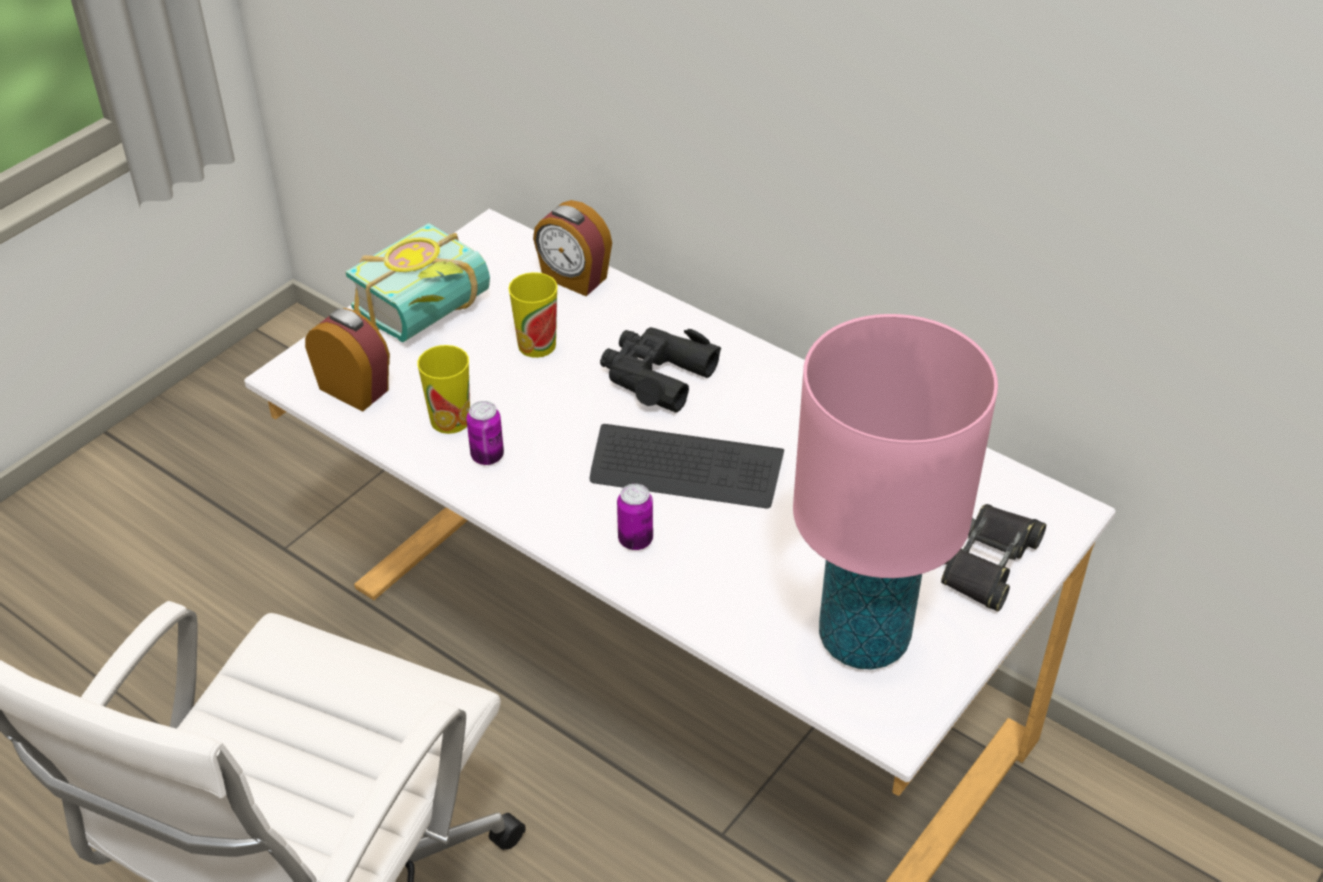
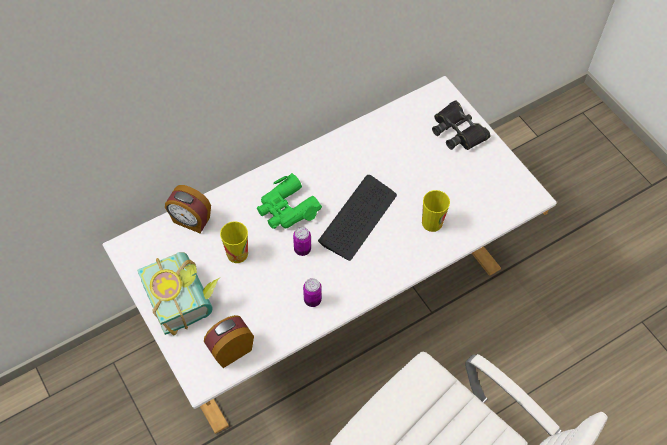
camera: 70 degrees left, 15 degrees up
(450, 420) = (277, 310): cup -> cup (432, 223)
(573, 279) = (191, 221): alarm clock -> alarm clock turned 60 degrees clockwise
(635, 540) = (396, 254): can -> can (302, 249)
(656, 376) = (287, 209): black binoculars -> green binoculars
(864, 639) = (485, 189): pink table lamp -> none

